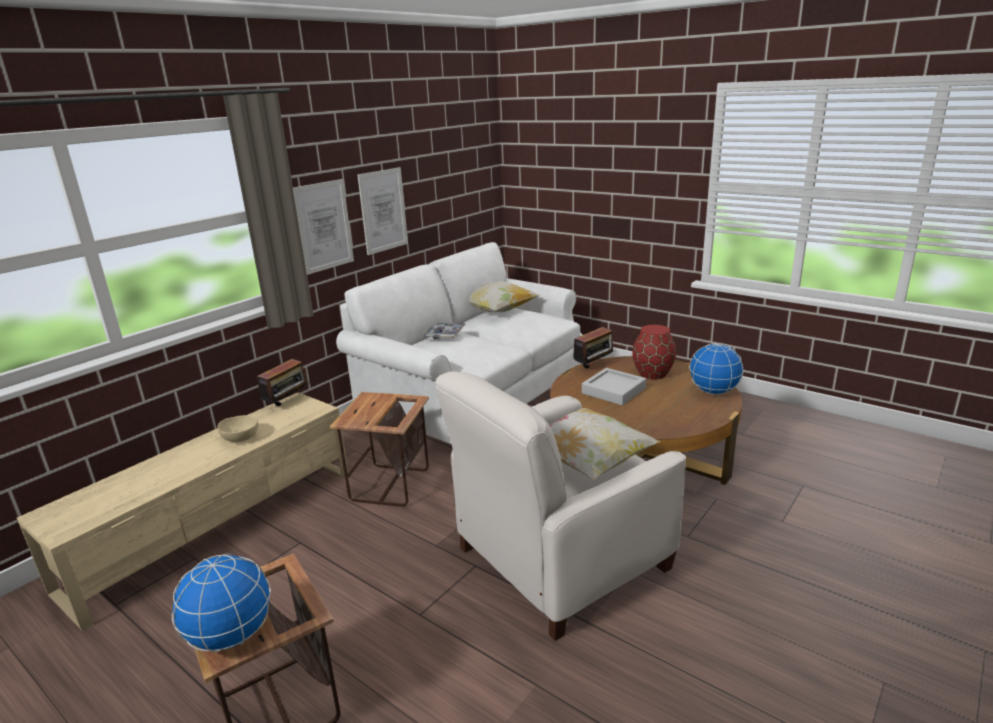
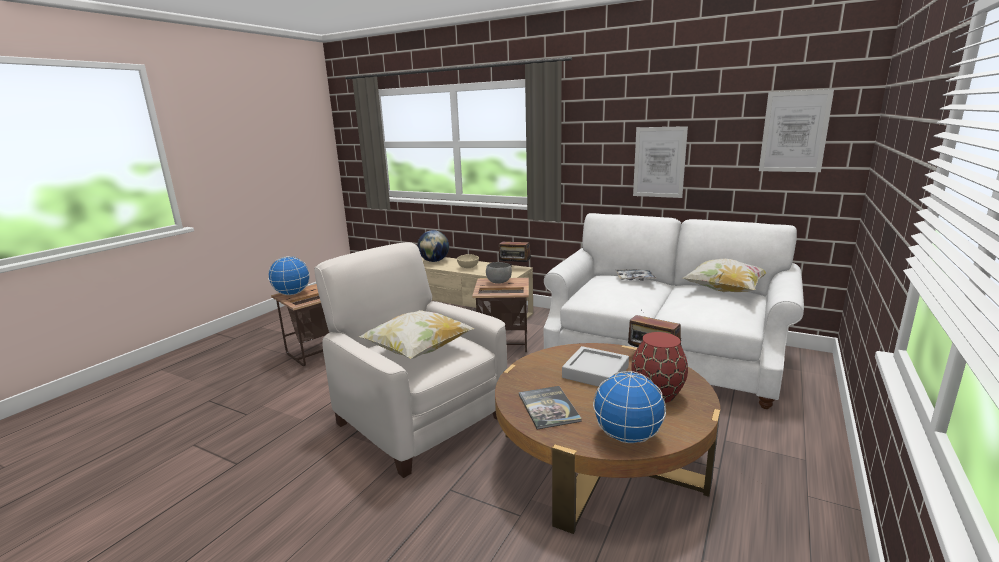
camera: 80 degrees right, 5 degrees down
(158, 471) = (434, 261): none -> globe
(324, 226) = (596, 163): picture -> picture (794, 132)
(364, 411) = (498, 282): none -> grey bowl
(675, 415) = (548, 408): none -> book

